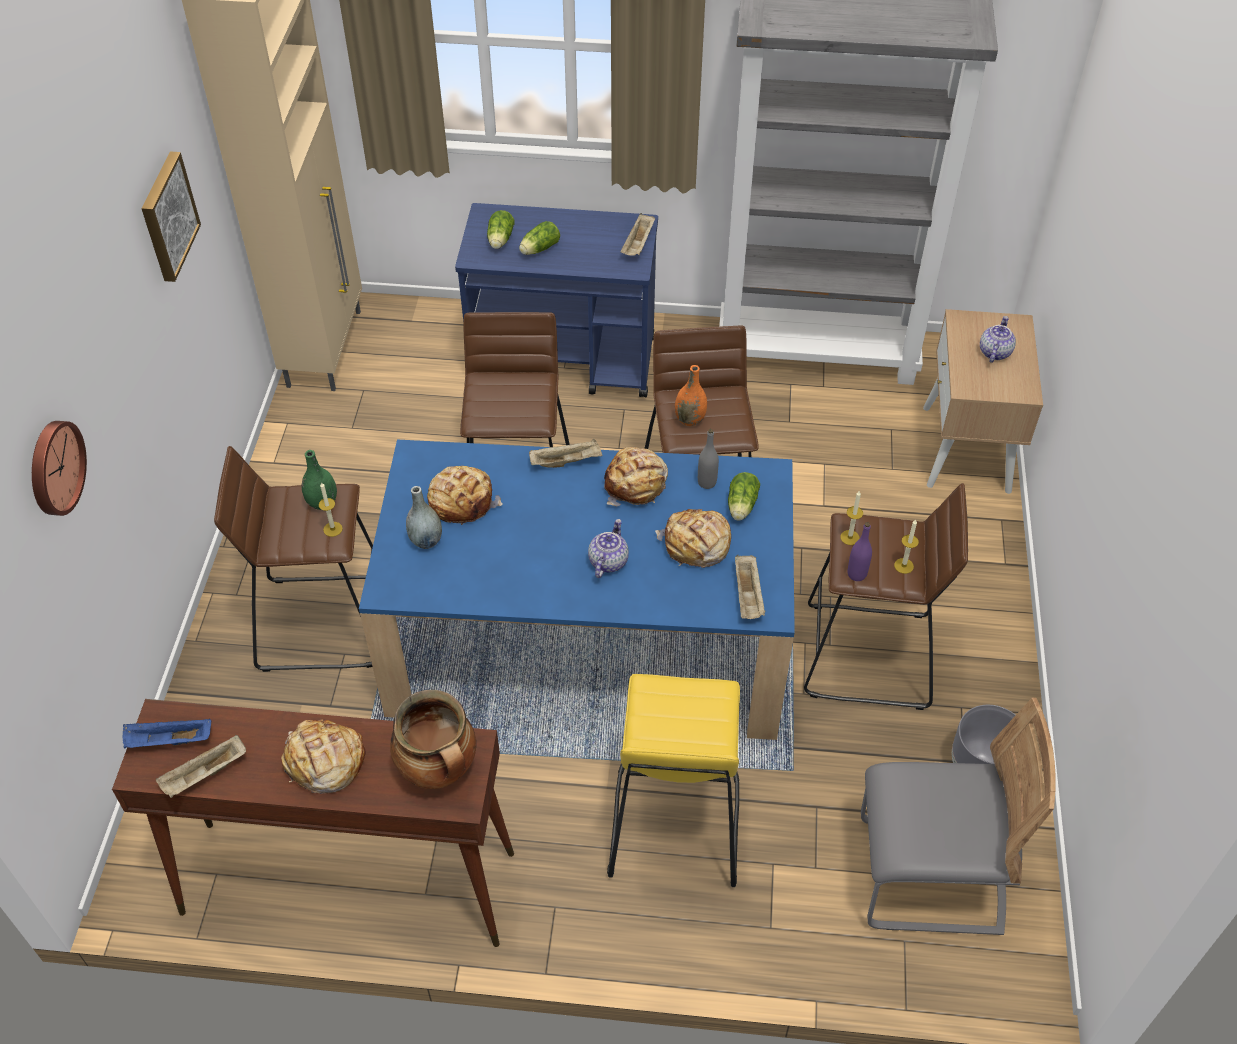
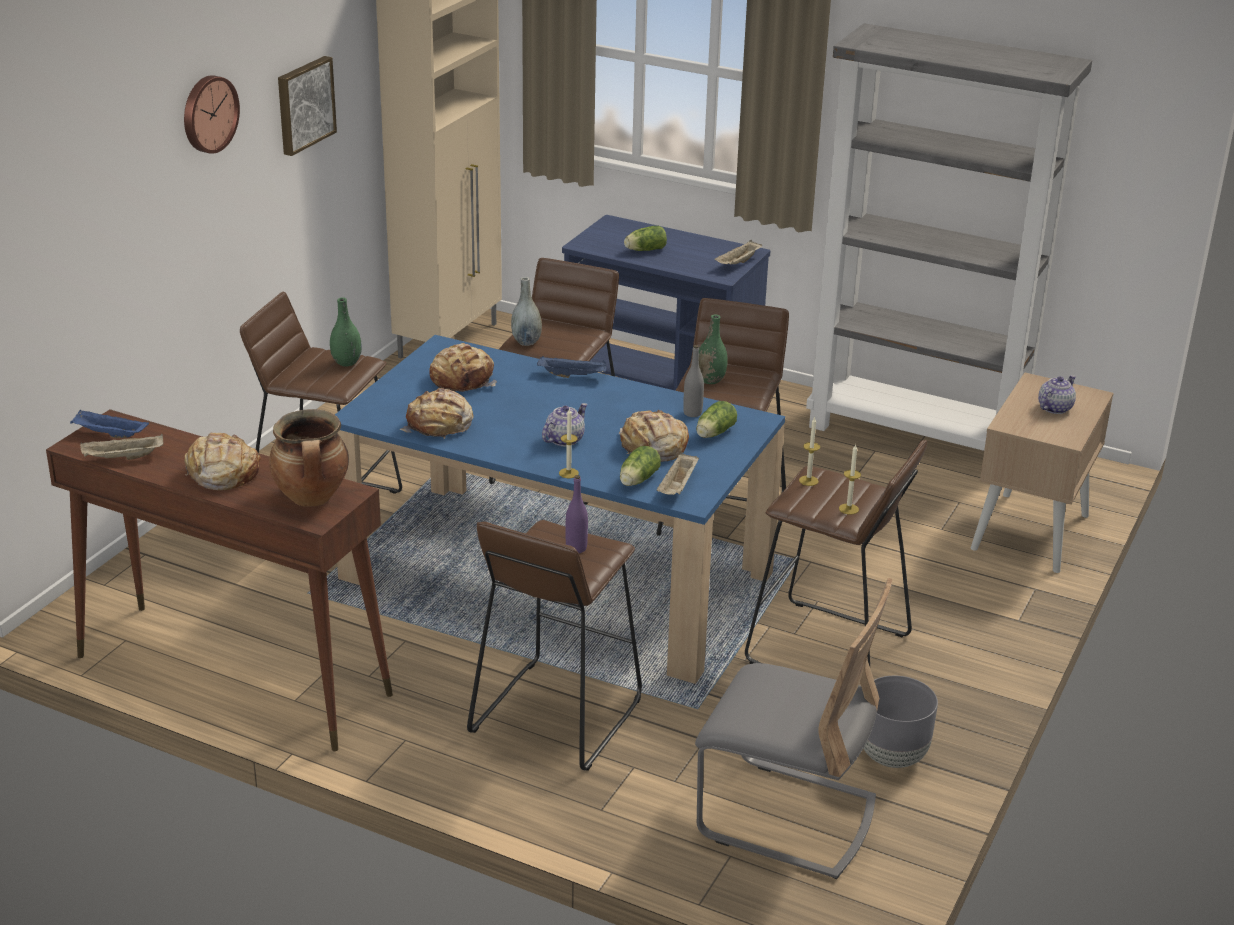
camera: 20 degrees right, 20 degrees down
(54, 467) = (114, 208): wall clock -> wall clock (208, 113)
(333, 529) = (343, 379): candle -> candle (568, 473)
(426, 541) = (414, 395): grey vase -> grey vase (526, 342)
(500, 240) = (613, 239): lettuce -> lettuce (637, 480)
(566, 461) = (573, 375): beige tray -> blue tray
(636, 484) = (625, 401): bread -> bread (439, 425)
(674, 825) = (555, 715): yellow stool -> brown stool
(690, 419) = (710, 380): orange vase -> green vase
(856, 574) = (798, 504): purple bottle -> purple bottle (576, 548)

